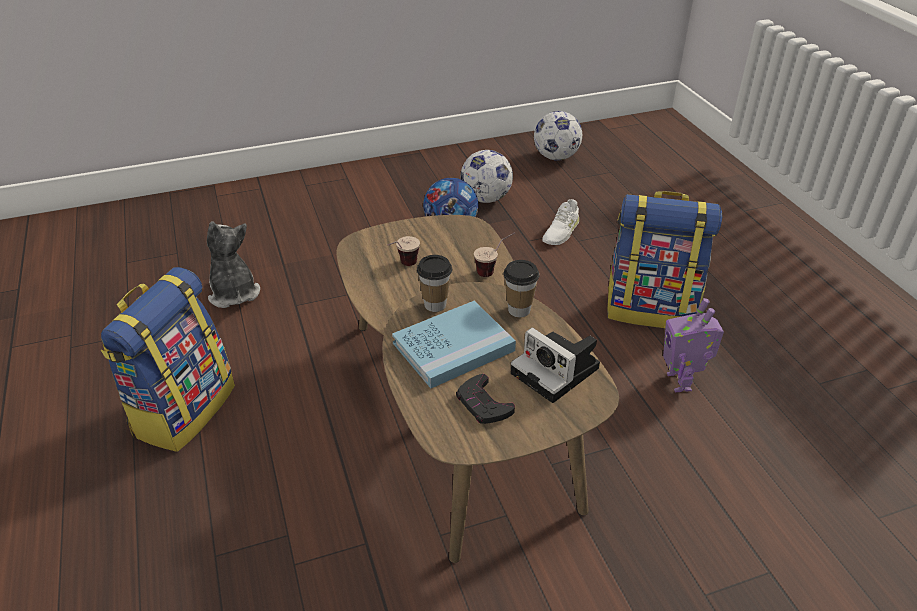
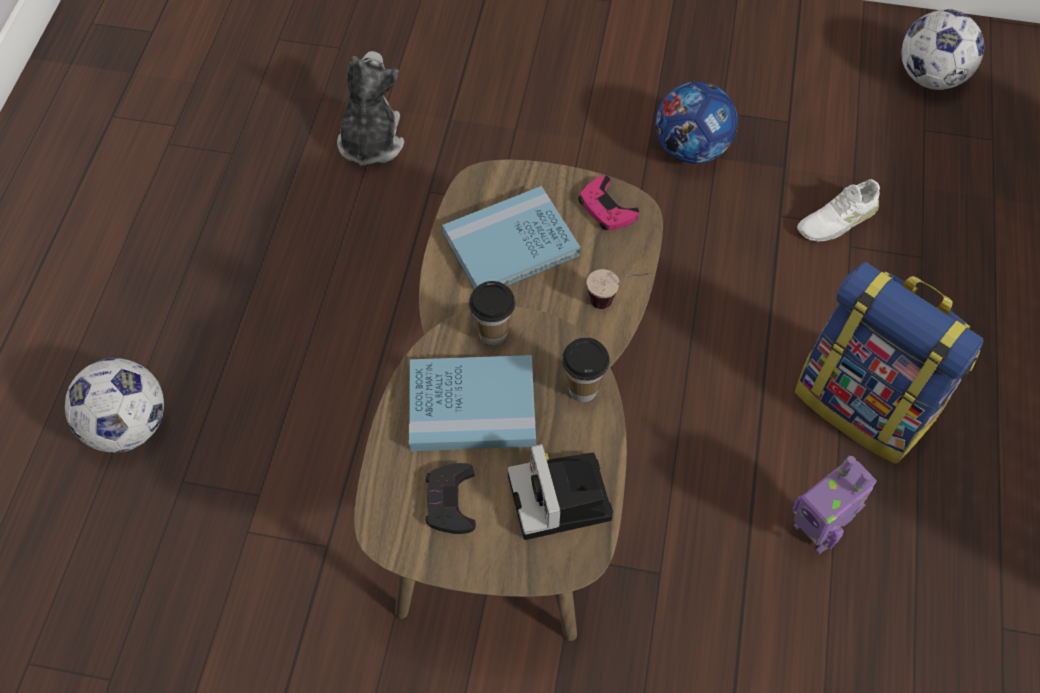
camera: 30 degrees right, 20 degrees up
(183, 409) = (239, 285): backpack -> none
(403, 266) = (511, 244): cup -> blue book
(450, 229) = (606, 208): none -> pink game controller
(485, 198) = (773, 115): football -> football (128, 426)
(681, 382) = (817, 531): toy robot -> toy robot turned 60 degrees counterclockwise

